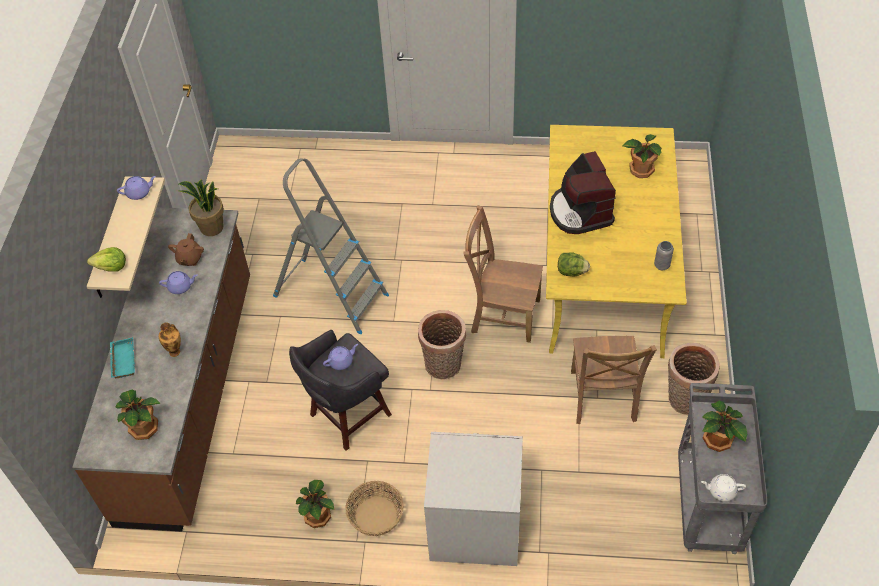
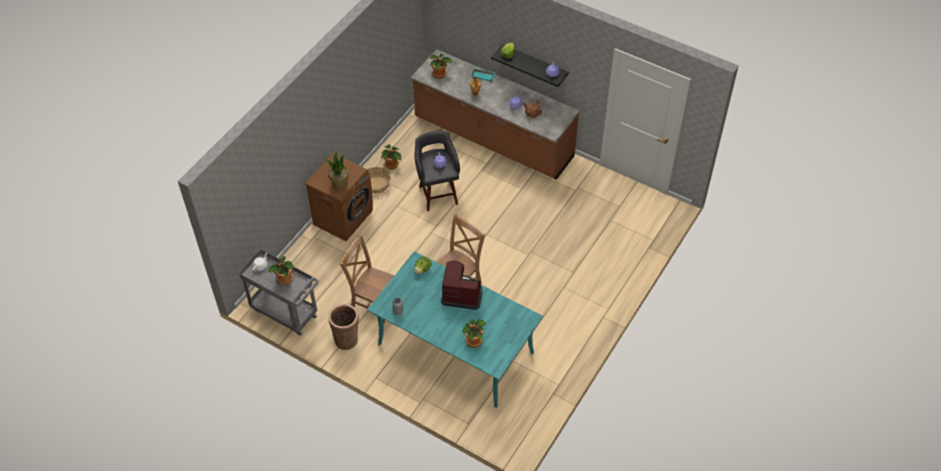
camera: 115 degrees right, 0 degrees up
(111, 240) = (534, 64): beige shelf -> black shelf
(211, 228) = (549, 127): potted plant -> potted plant (340, 184)
(331, 295) = (522, 214): grey step ladder -> none
(444, 366) = (441, 244): basket -> none
(475, 527) = (343, 218): white washing machine -> brown washing machine
(605, 272) = (455, 348): yellow dining table -> turquoise dining table

